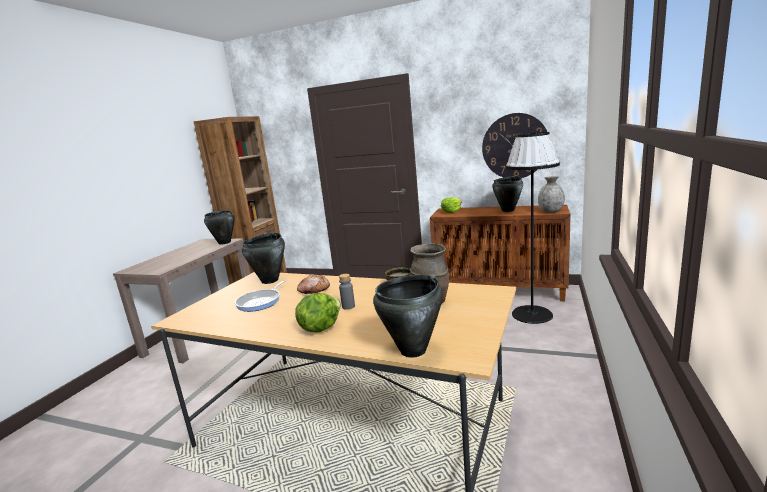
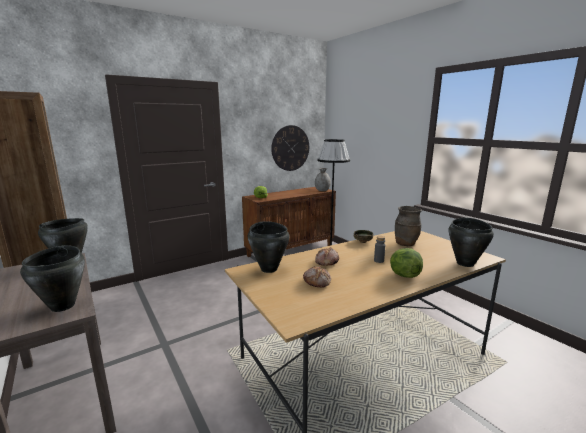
camera: 55 degrees left, 0 degrees up
(261, 302) = (317, 281): frying pan -> bread
(508, 210) = (296, 192): black cooking pot -> black cooking pot (63, 306)

